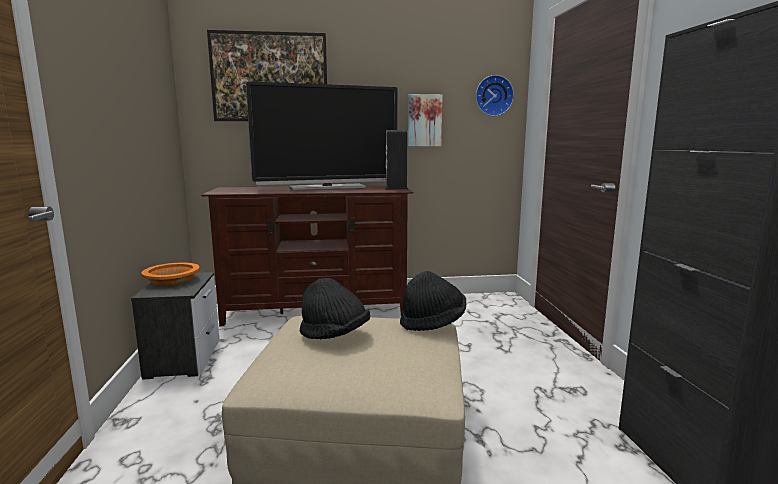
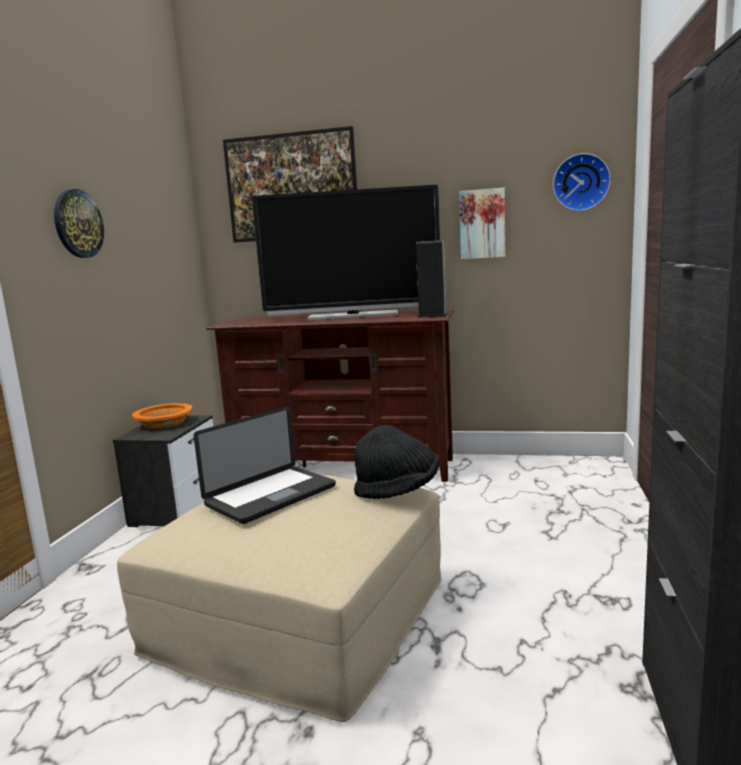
camera: 20 degrees right, 0 degrees up
(103, 90) = (78, 224): none -> wall clock
(334, 335) = (271, 496): black hat -> laptop

